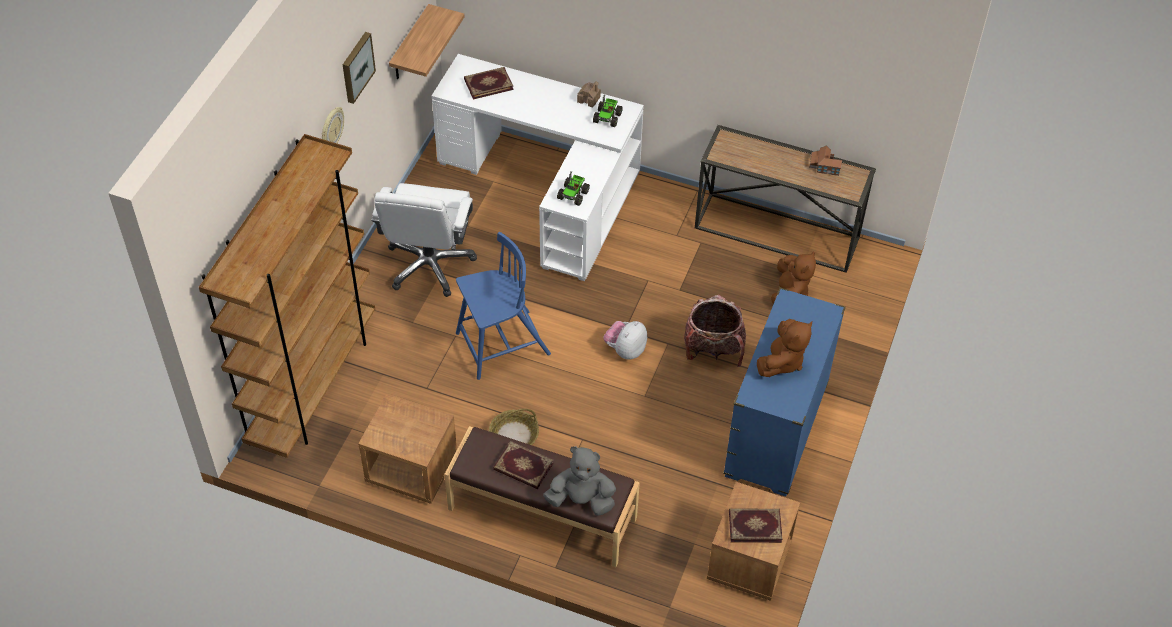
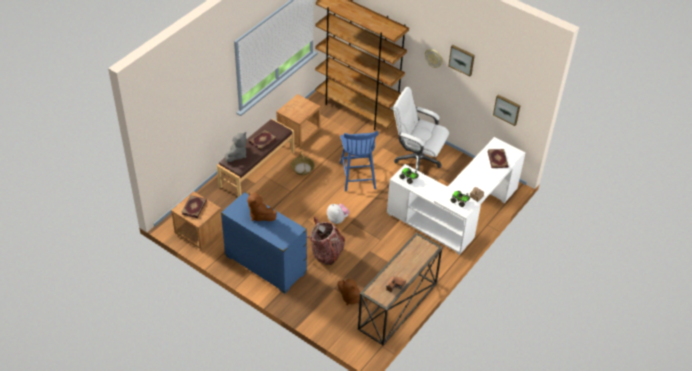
camera: 105 degrees right, 5 degrees down
(410, 44) = (507, 109): shelf -> picture

